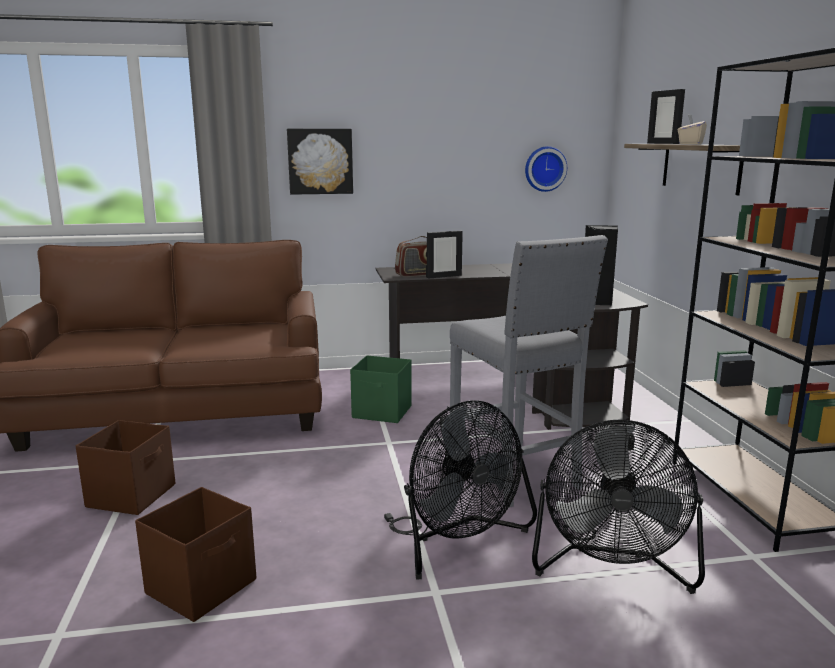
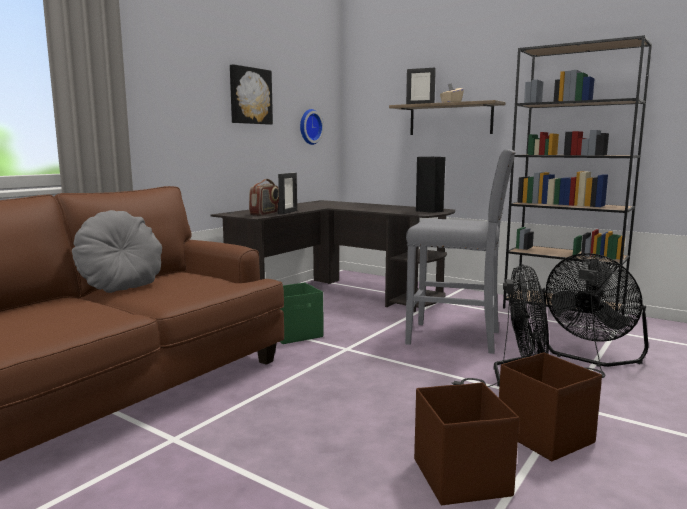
camera: 45 degrees left, 5 degrees down
(133, 495) = (241, 462): brown storage box -> brown storage box (544, 436)
(201, 329) = (121, 288): none -> grey pillow
(320, 161) = (161, 111): picture -> picture (250, 96)
(605, 564) = (586, 358): black fan -> black fan turned 105 degrees counterclockwise

